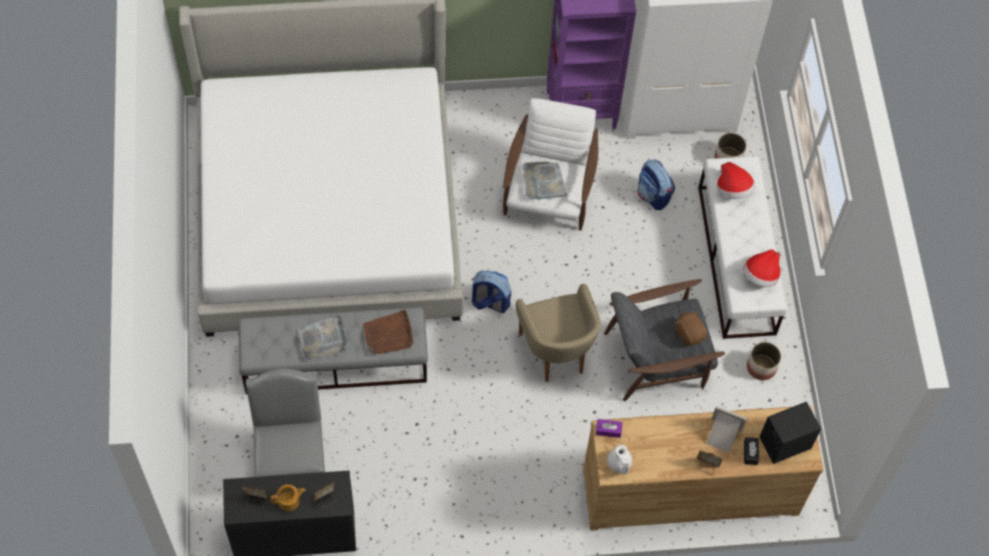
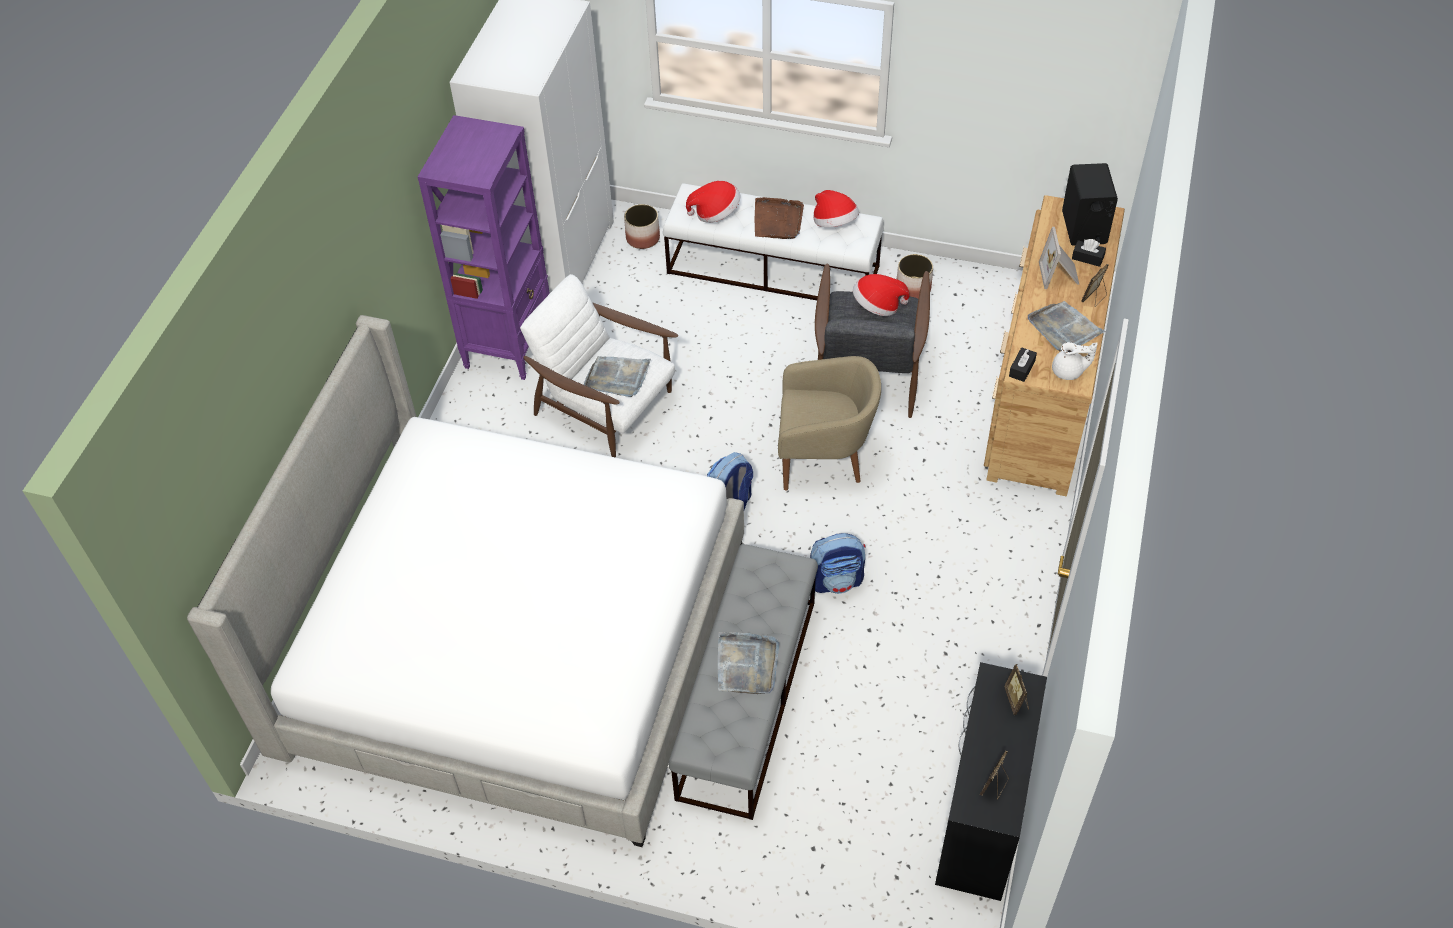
camera: 65 degrees left, 10 degrees down
(289, 500) = (1005, 744): teapot -> none
(292, 458) = (870, 787): grey chair -> none
(388, 335) = (769, 589): brown tray -> brown tray (778, 220)
(608, 430) = (1021, 369): purple tissue box -> black tissue box
(653, 195) = (657, 314): backpack -> backpack (836, 580)
(663, 451) = (1063, 329): none -> grey tray
(689, 333) = (877, 306): brown plush toy -> hat
(722, 436) = (1060, 274): picture frame -> picture frame turned 45 degrees counterclockwise

